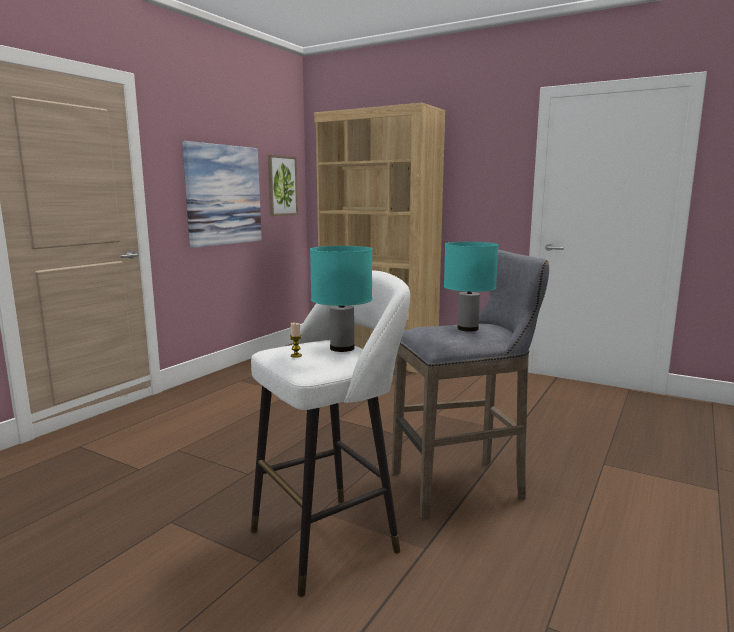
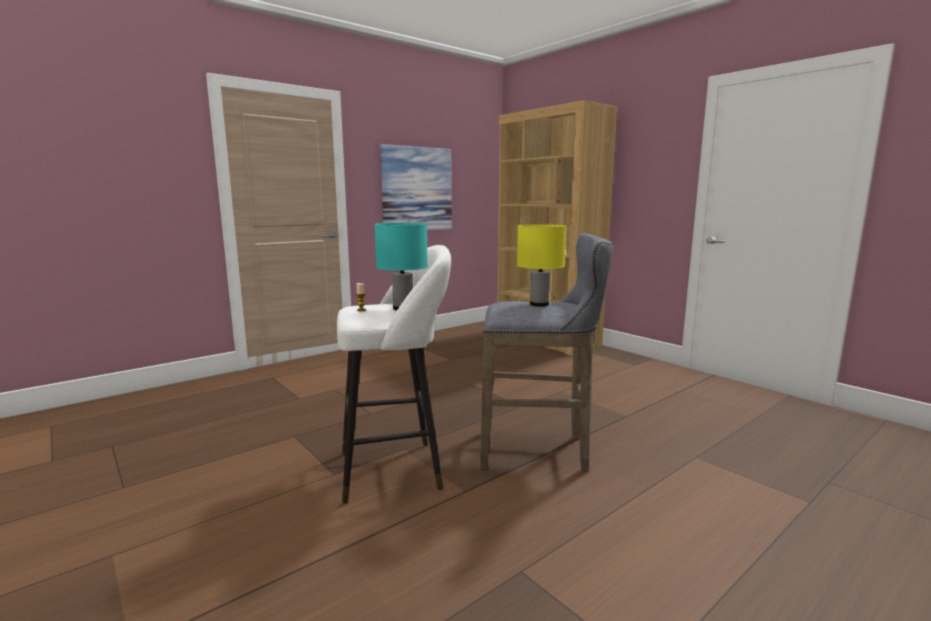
camera: 20 degrees right, 0 degrees up
(282, 186) = (475, 182): picture -> none
(467, 329) = (538, 304): turquoise table lamp -> yellow table lamp

